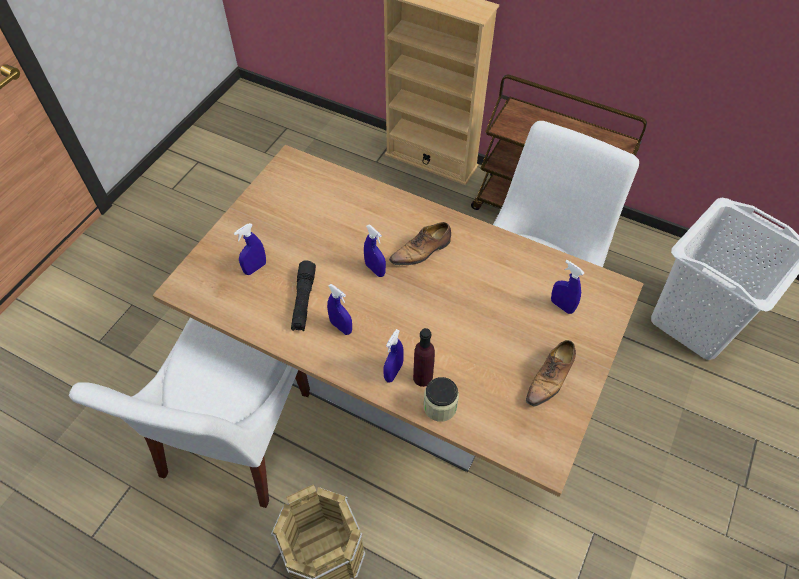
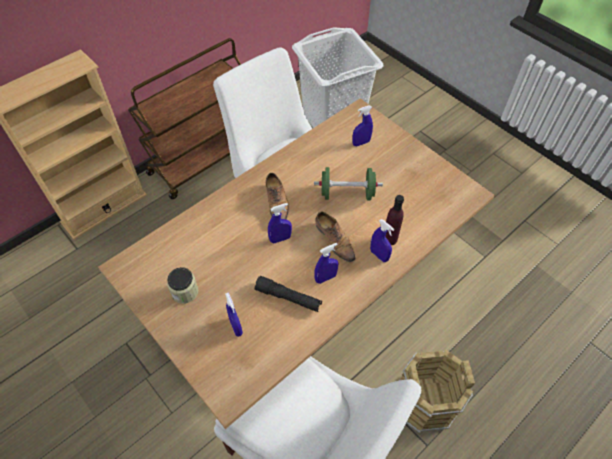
camera: 70 degrees left, 0 degrees up
(440, 406) = (416, 236): jar -> jar (185, 292)
(470, 314) = (347, 194): none -> green dumbbell
(550, 378) = (414, 169): shoe -> shoe (334, 240)

